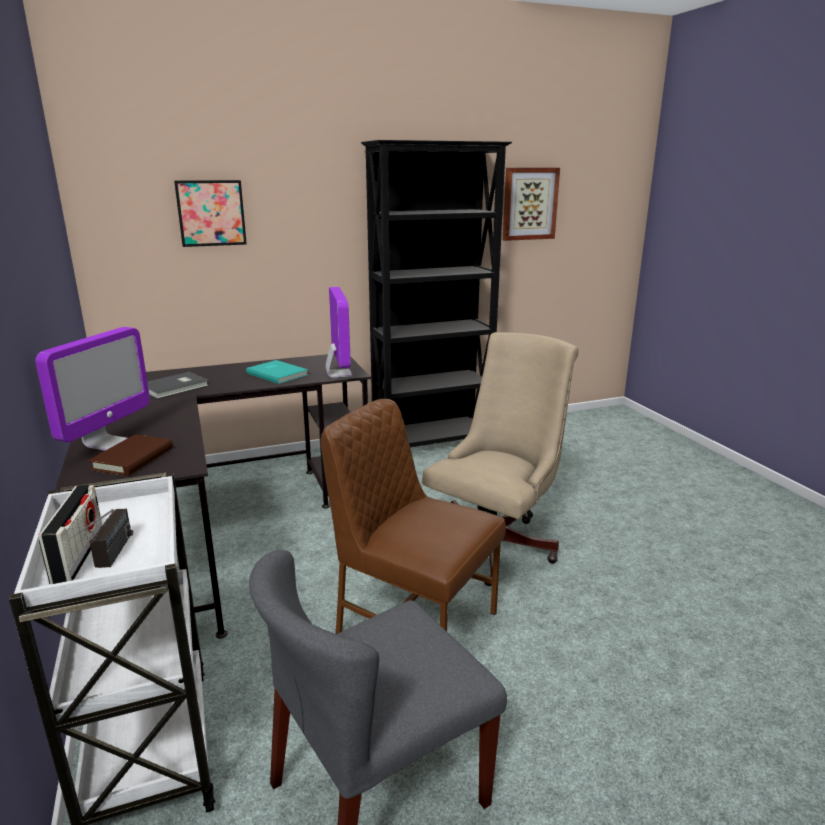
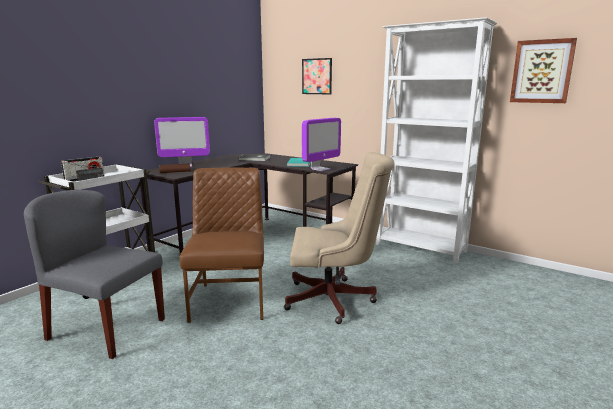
camera: 55 degrees right, 5 degrees down
(433, 443) = (421, 248): black bookcase -> white bookcase

